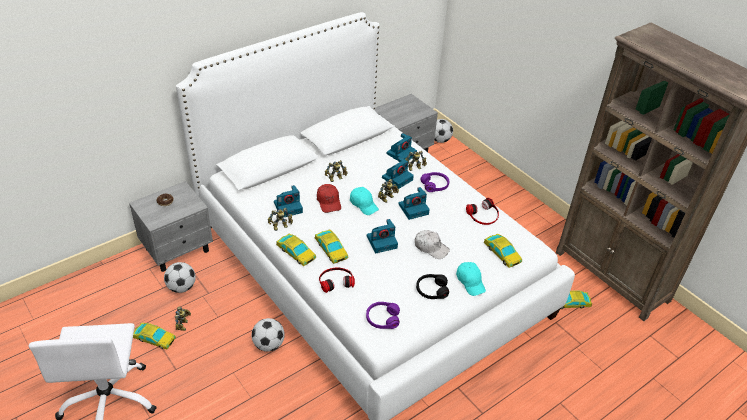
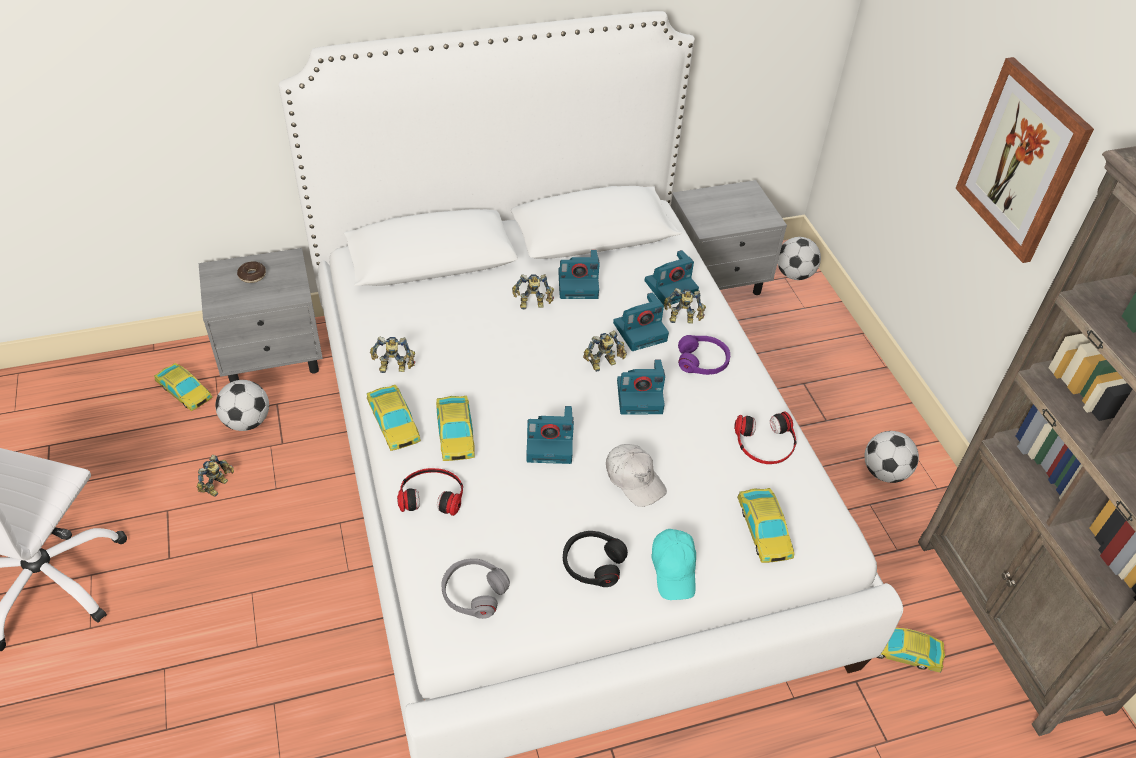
camera: 20 degrees right, 5 degrees up
(154, 338) = (164, 495): toy car -> toy car (184, 391)
(269, 345) = (330, 562): football -> football (884, 472)
(288, 207) = (425, 336): camera -> camera (579, 284)
(329, 202) = (497, 344): red cap -> none
(364, 205) = (555, 365): turquoise cap -> none
(382, 319) = (473, 592): purple headphones -> grey headphones
(560, 52) = (1022, 160): none -> picture

